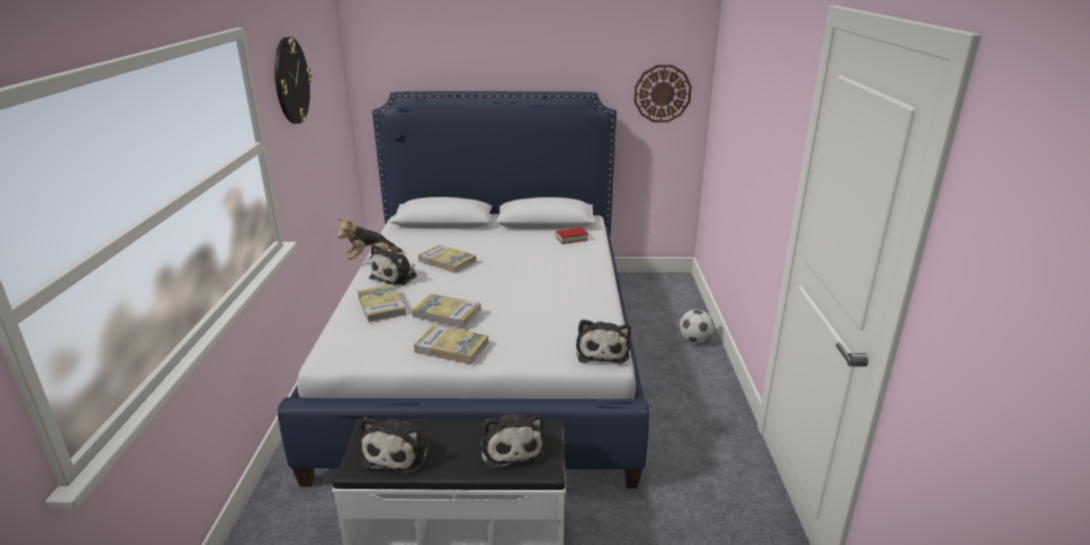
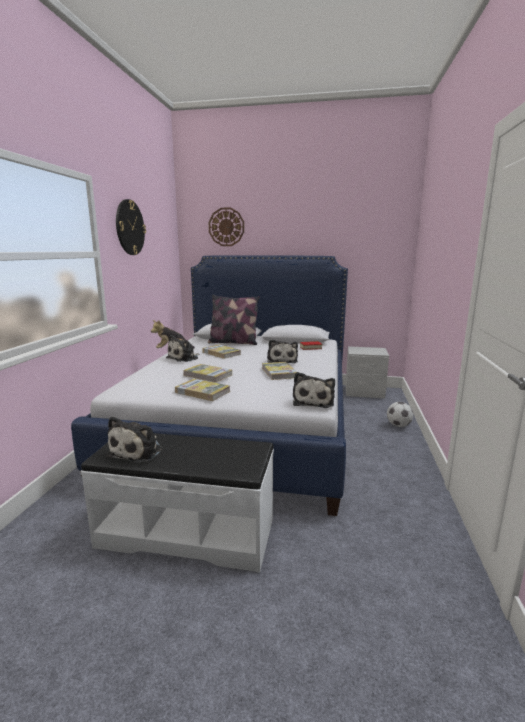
camera: 10 degrees right, 10 degrees down
(381, 306) = (165, 369): book -> book (279, 373)
(456, 233) = (233, 342): none -> pillow
(511, 447) = (225, 456): plush toy -> plush toy (281, 361)
(642, 284) = (364, 392): none -> grey nightstand
(662, 93) = (380, 259): wall clock -> wall clock (226, 227)

